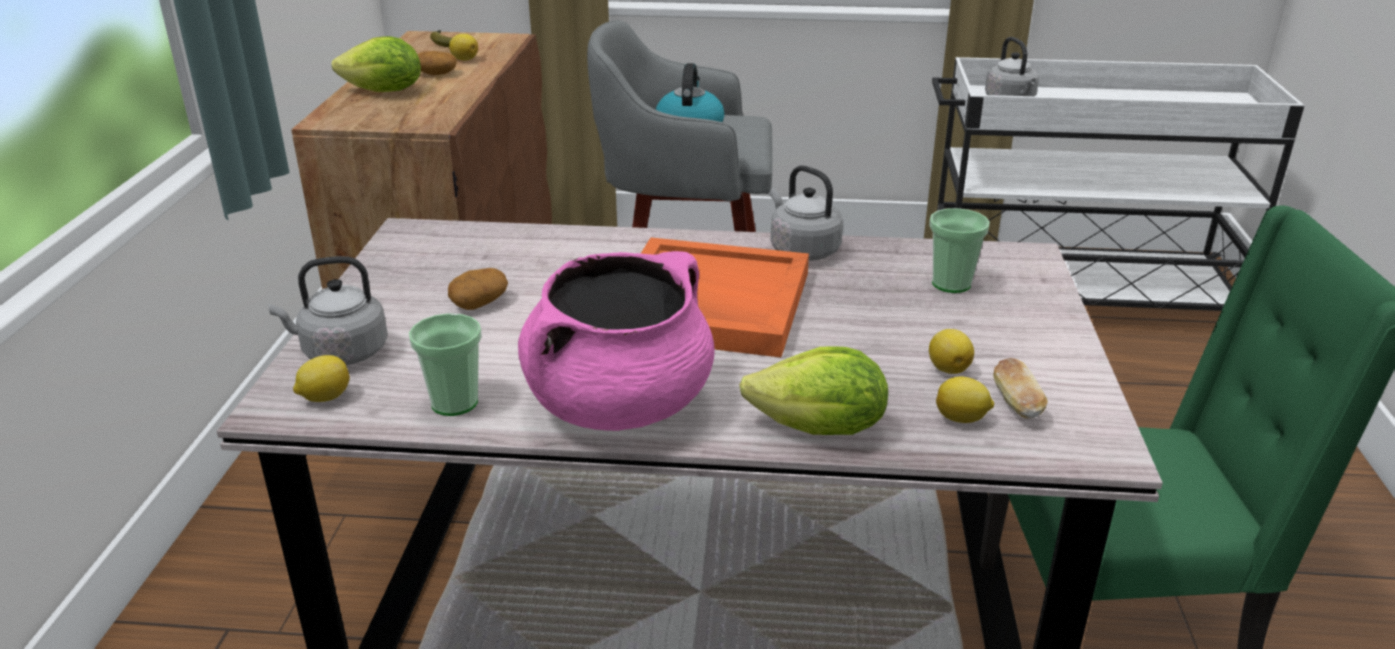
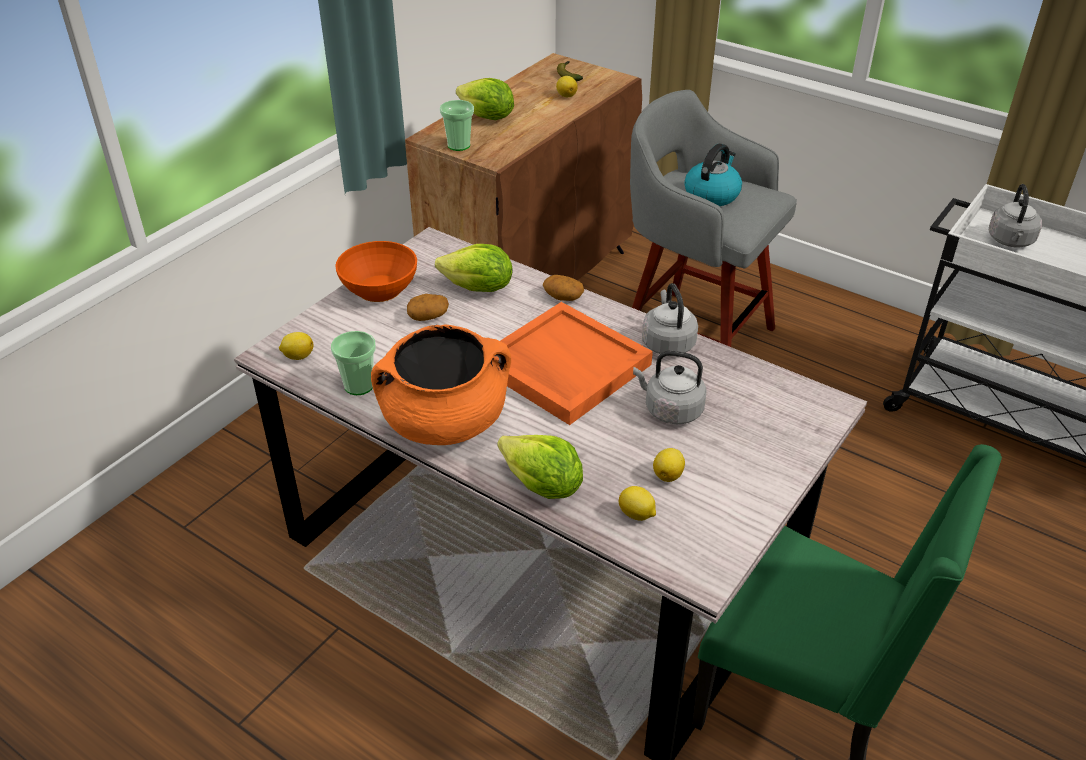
camera: 30 degrees right, 10 degrees up
(341, 353) = (327, 327): grey kettle -> grey kettle (670, 410)
(381, 293) = (380, 289): none -> orange bowl
(435, 74) = (534, 107): potato -> potato (562, 297)
(519, 259) = (478, 288): none -> lettuce
(620, 404) = (445, 422): pink cooking pot -> orange cooking pot
(951, 284) = (744, 408): cup -> cup (459, 145)
(1016, 404) = (684, 519): bread -> none

